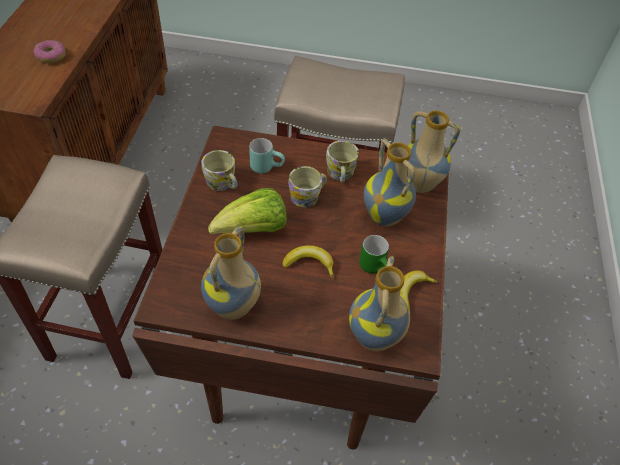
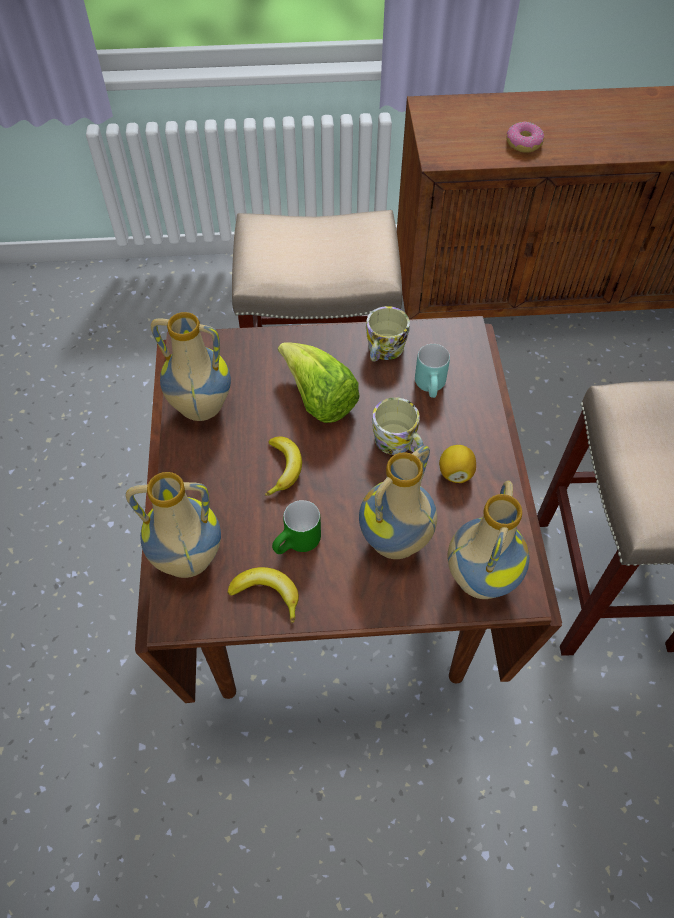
camera: 80 degrees right, 5 degrees up
(340, 174) = (455, 473): mug -> lemon

